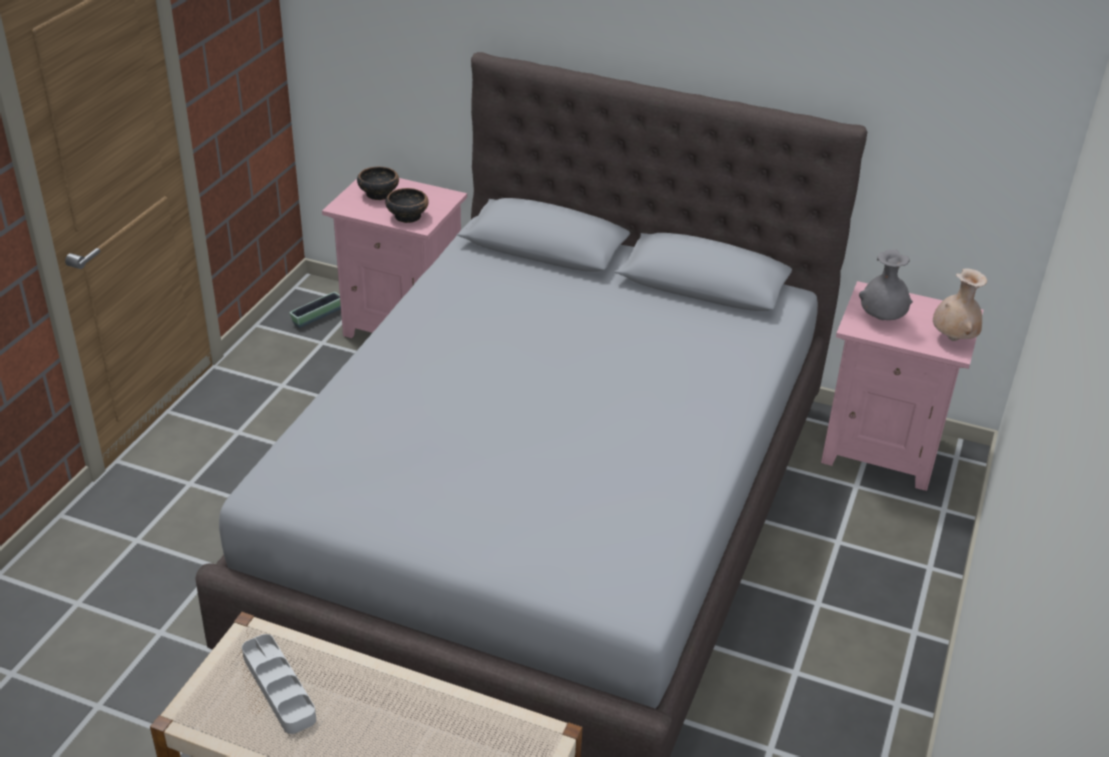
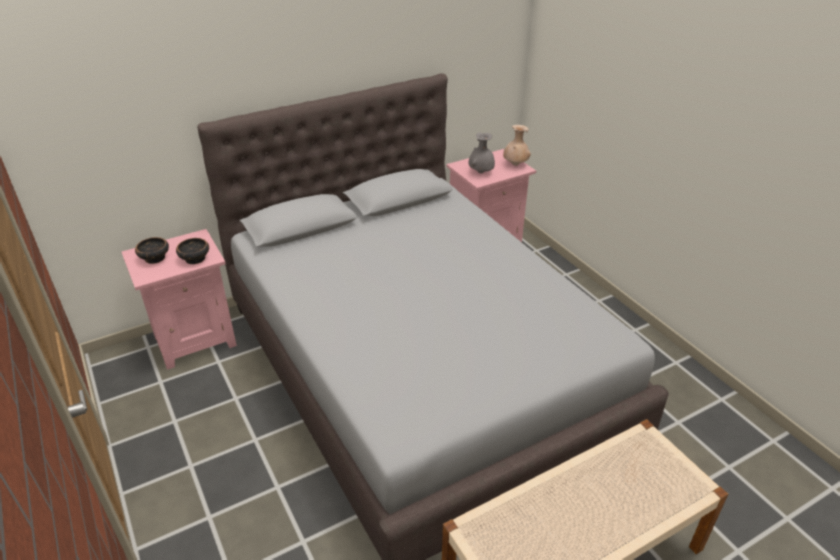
camera: 50 degrees left, 0 degrees up
(279, 687) = (527, 536): grey tray -> none
(317, 316) = (133, 371): planter -> none

